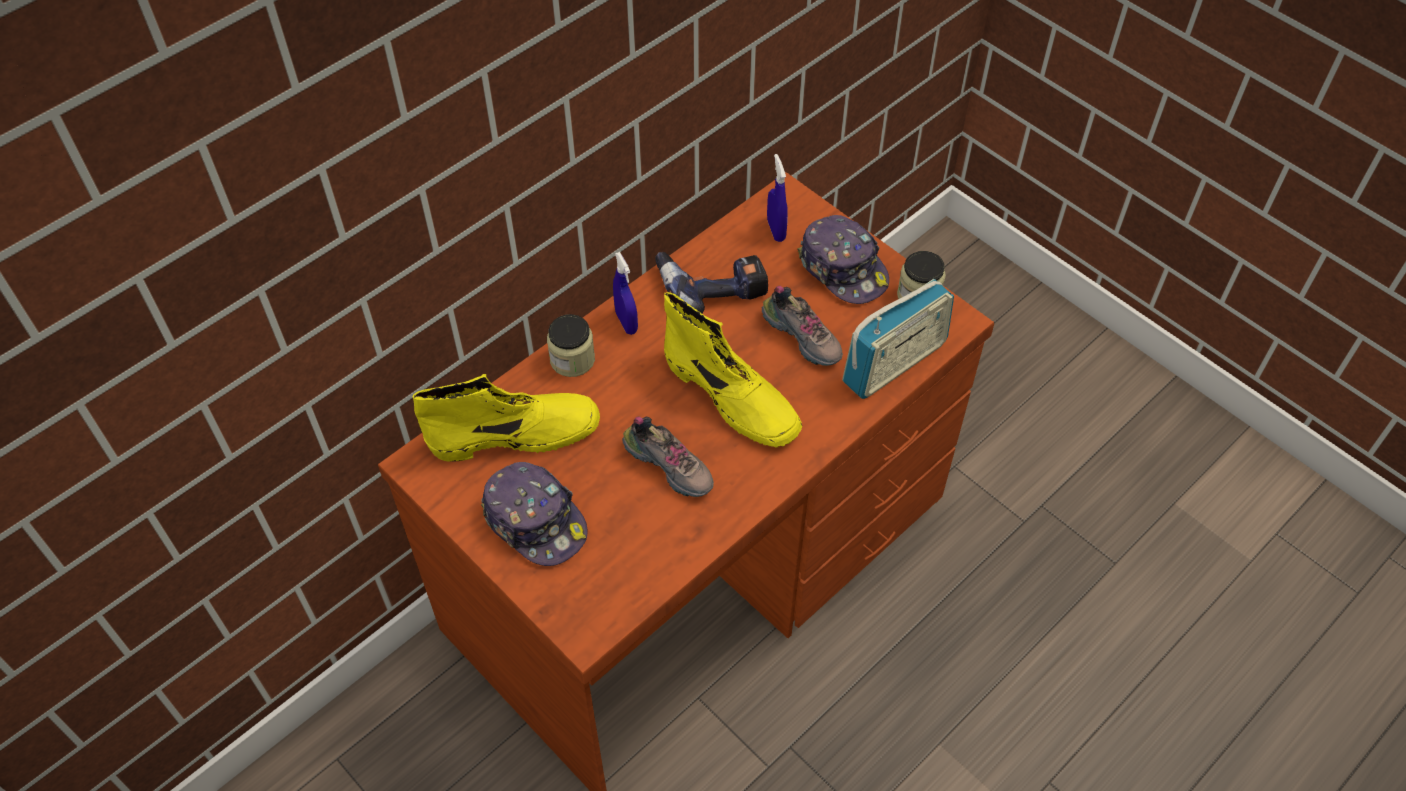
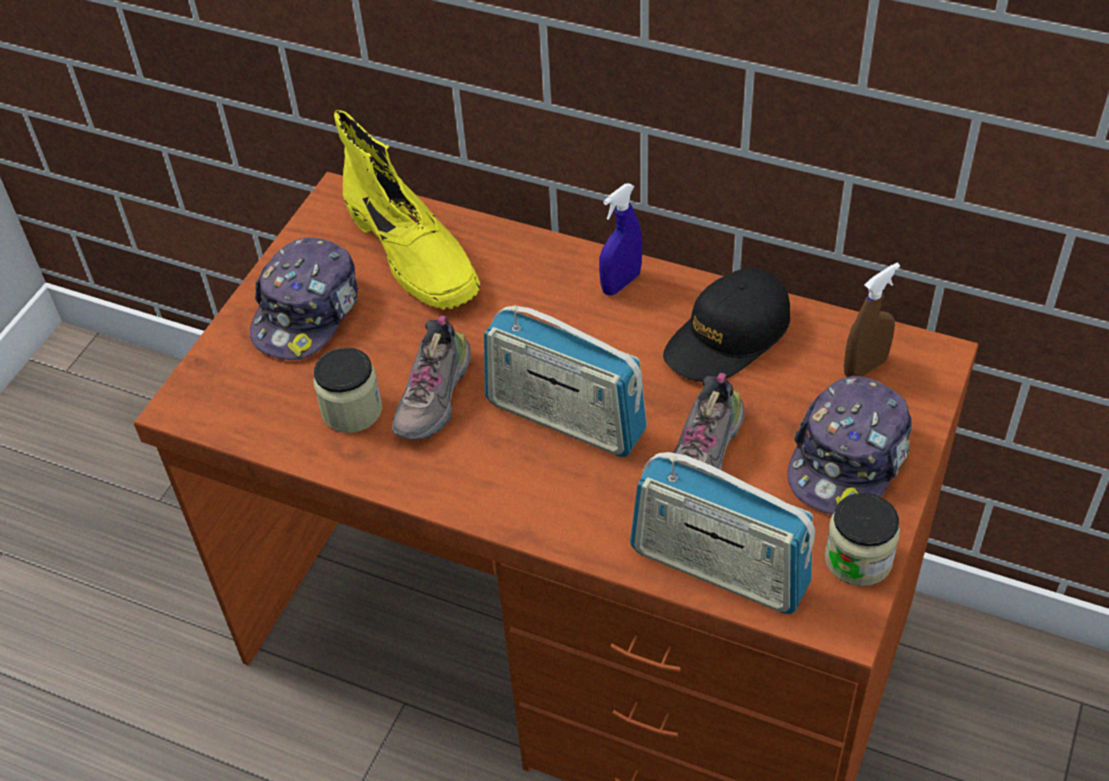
camera: 70 degrees right, 5 degrees down
(572, 359) = (539, 259): jar -> jar (352, 410)
(711, 286) = (727, 337): power drill -> black cap
(732, 397) = (565, 418): yellow boot -> radio
(776, 230) = (865, 367): blue spray bottle -> brown spray bottle

